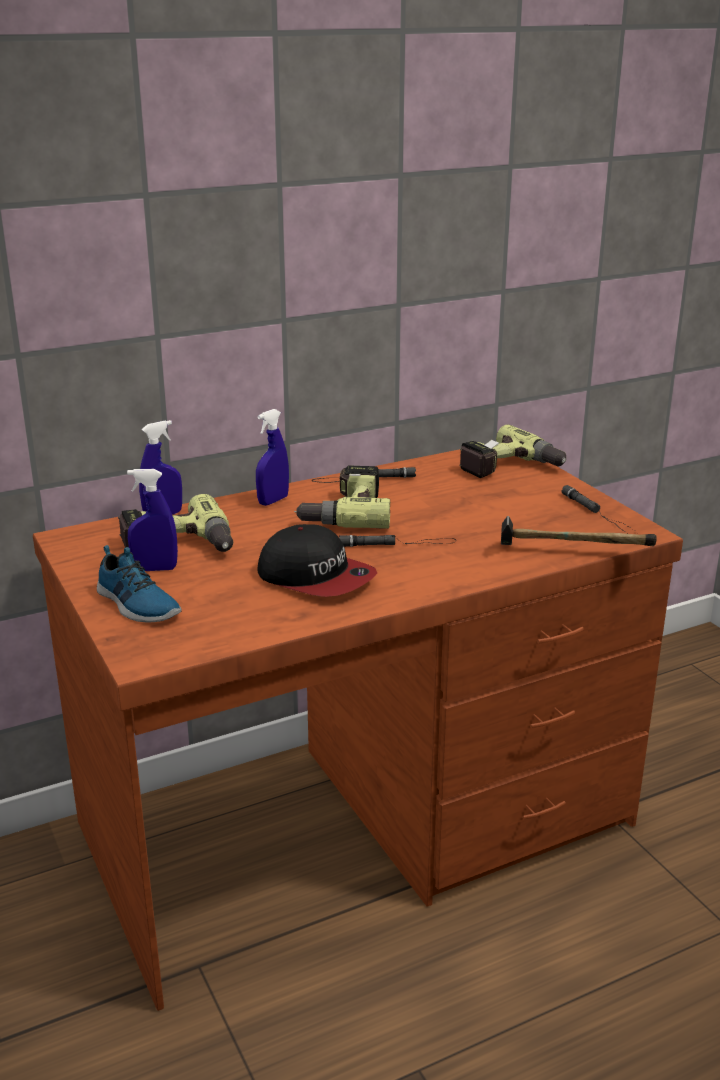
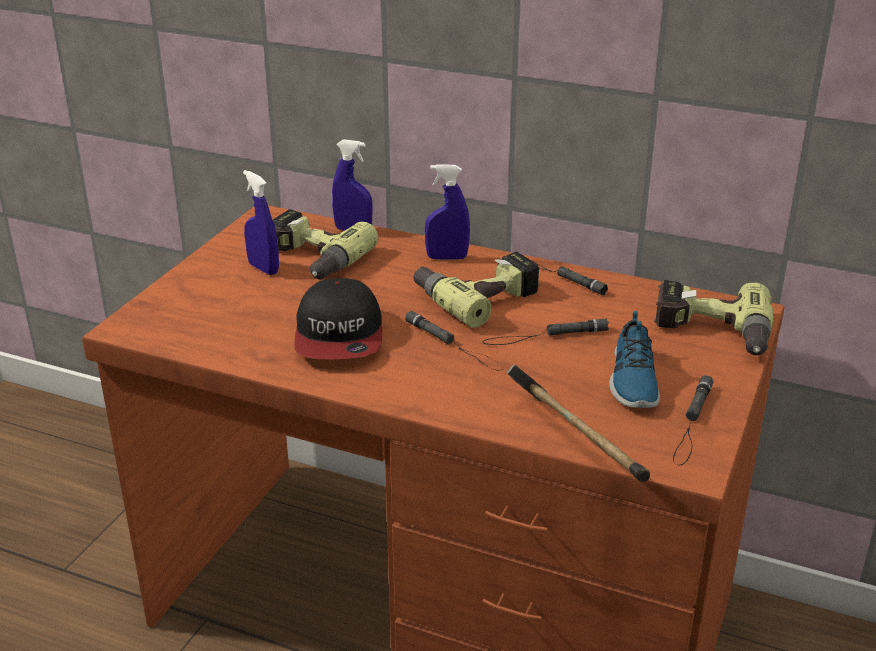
camera: 50 degrees right, 5 degrees up
(136, 605) = (200, 288): shoe -> shoe (632, 380)
(435, 513) = (545, 336): none -> black flashlight

